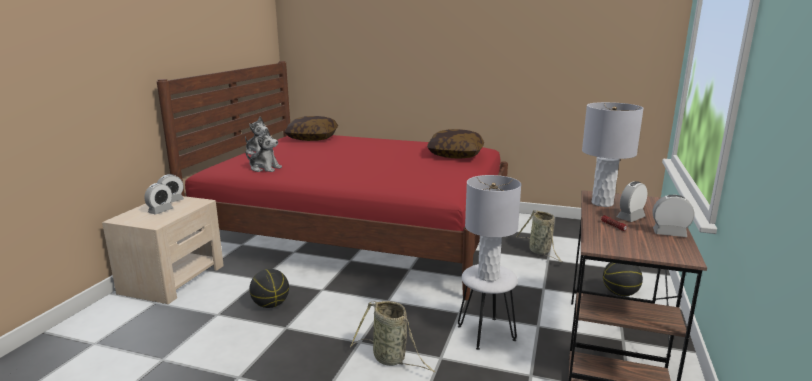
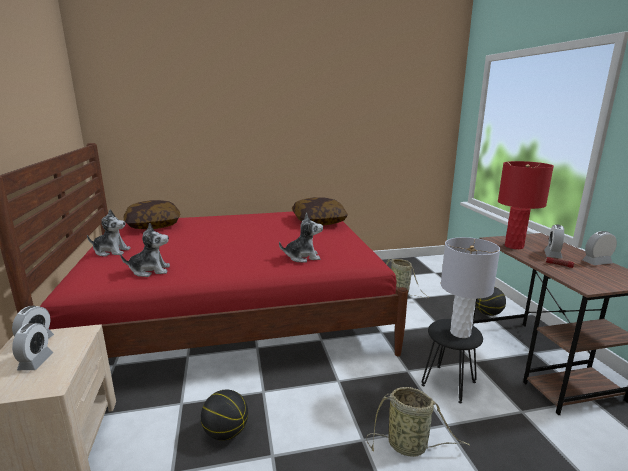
camera: 30 degrees left, 0 degrees up
(387, 179) = (302, 257): none -> plush toy
(486, 332) = (448, 383): white stool -> black stool
(602, 203) = (514, 246): grey table lamp -> red table lamp

